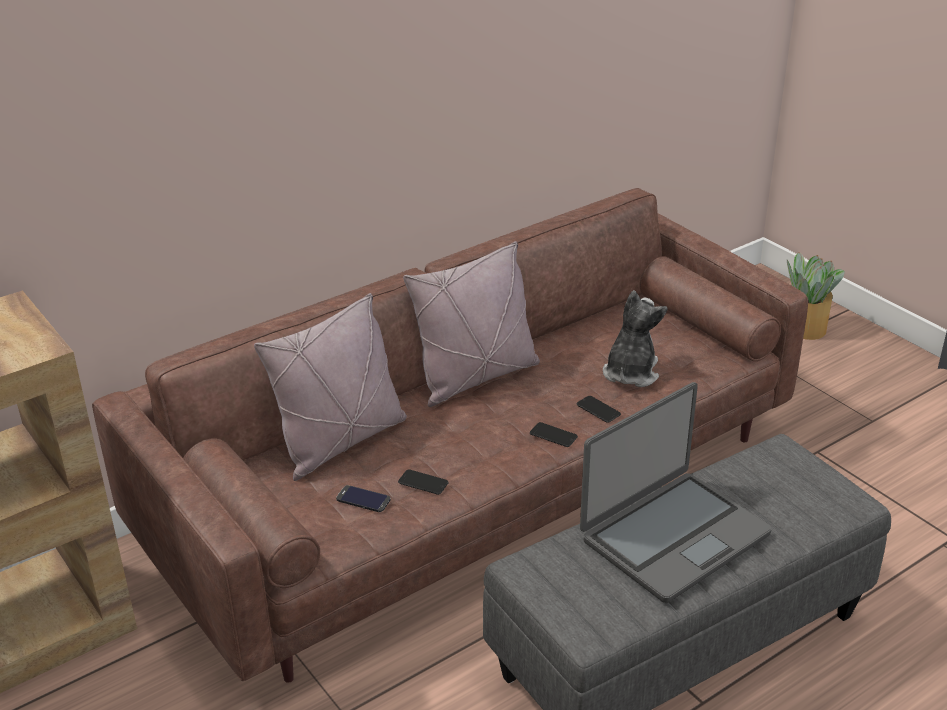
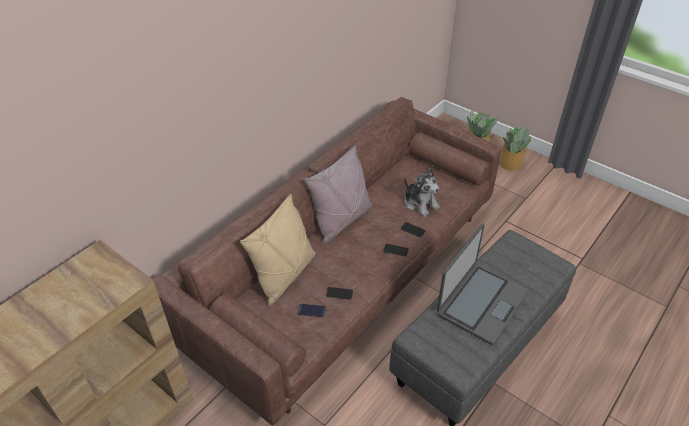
camera: 15 degrees left, 10 degrees up
(341, 442) = (285, 275): purple pillow -> beige pillow
(630, 373) = (420, 203): plush toy -> plush toy turned 135 degrees clockwise
(862, 361) = (510, 164): none -> potted plant

